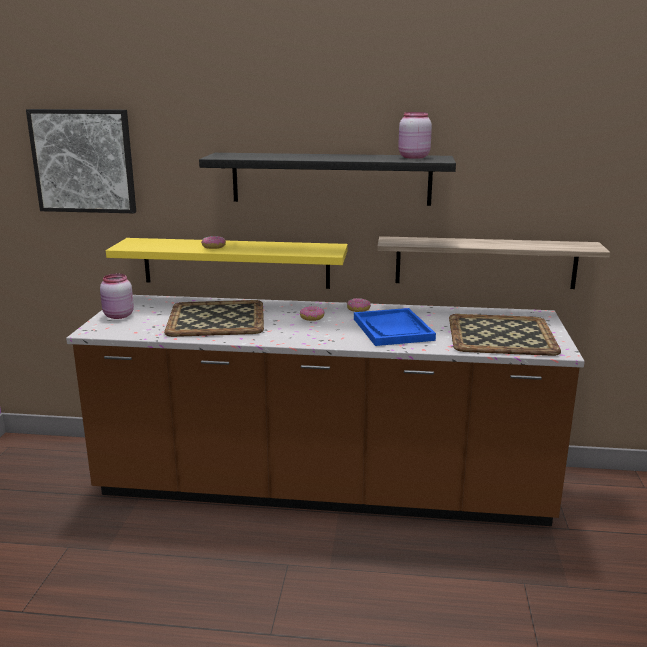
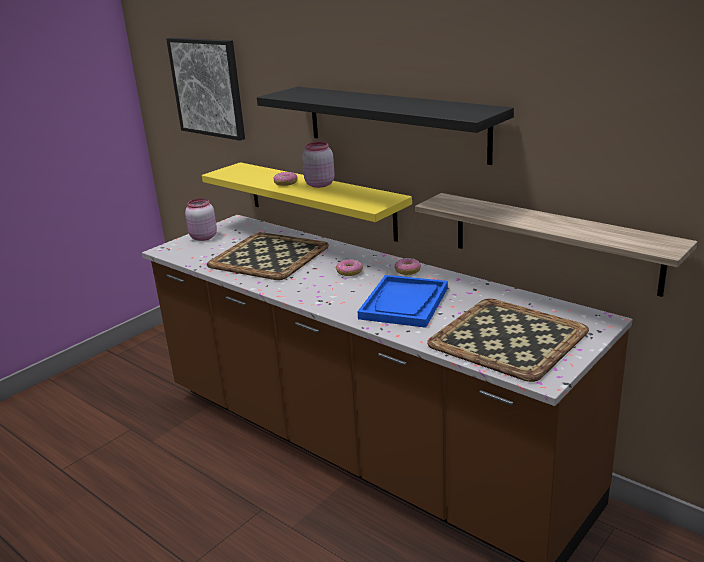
camera: 35 degrees right, 5 degrees up
(412, 157) = (457, 108): pink jar -> pink jar (319, 184)

